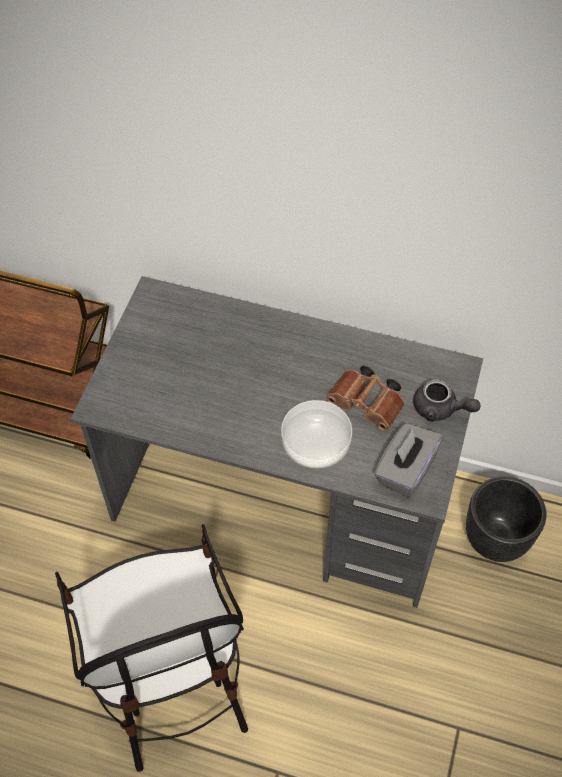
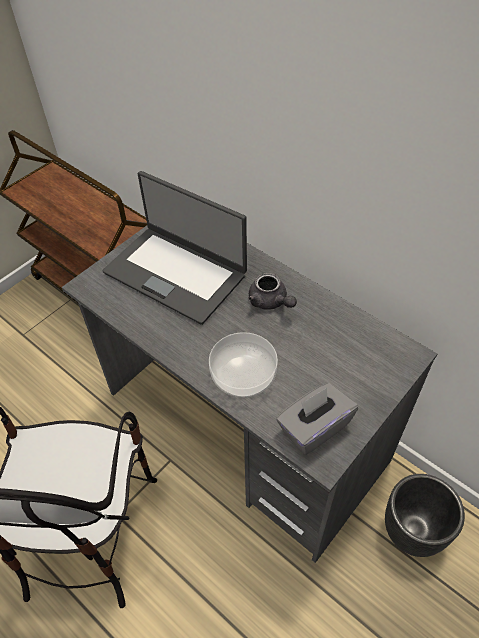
camera: 25 degrees right, 5 degrees down
(188, 360) = (176, 273): none -> laptop
(368, 405) = (308, 358): brown binoculars -> none
(440, 409) = (374, 384): grey teapot -> grey teapot (270, 302)

